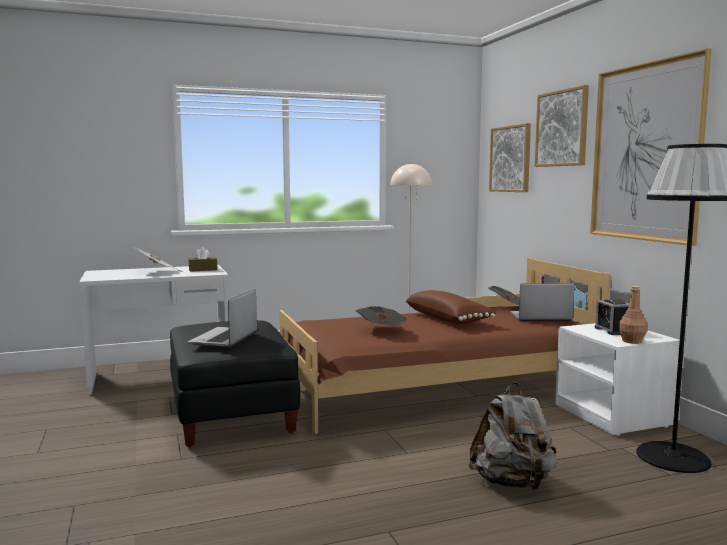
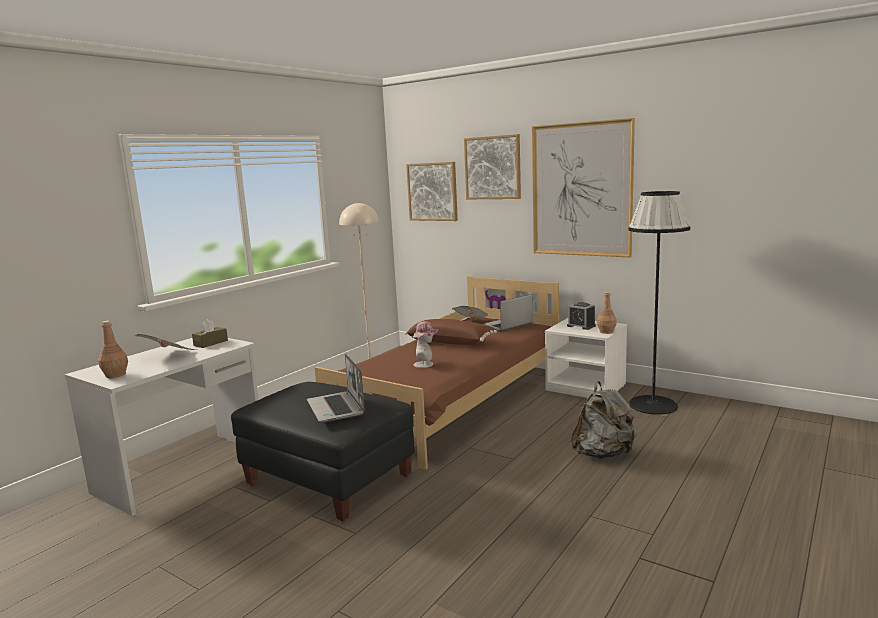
camera: 35 degrees left, 5 degrees up
(103, 275) = (115, 375): none -> brown bottle
(382, 330) = (426, 364): newspaper -> hat

